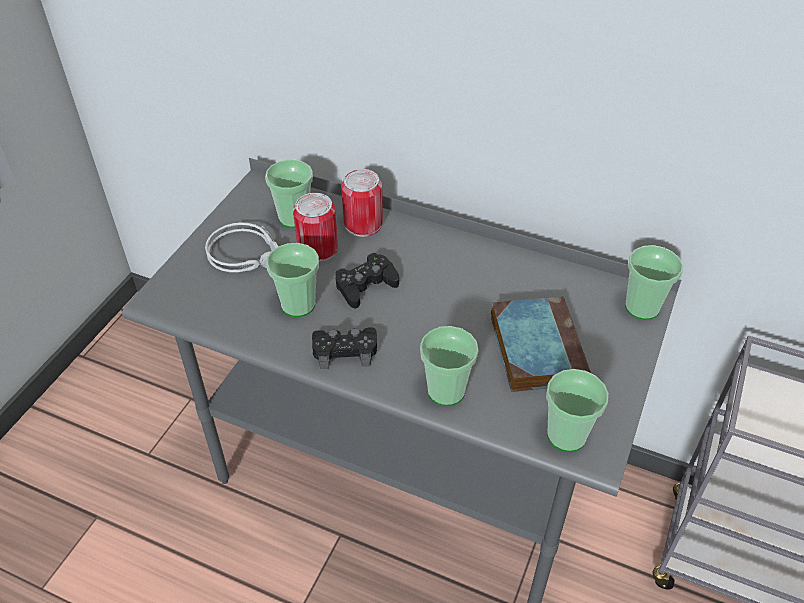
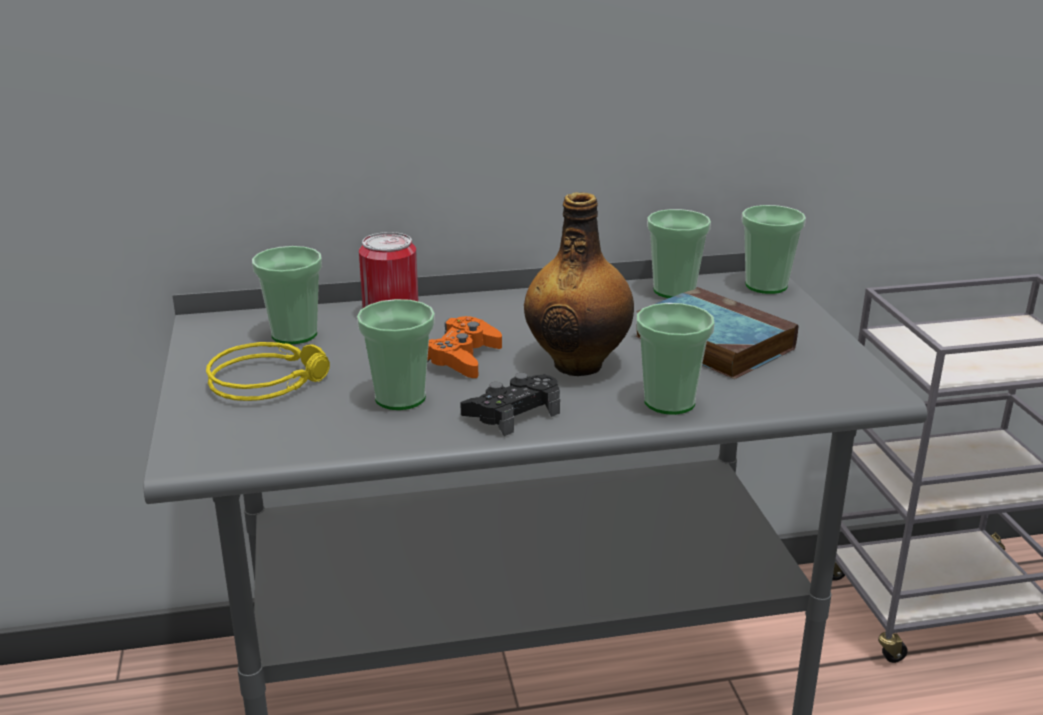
camera: 35 degrees left, 20 degrees down
(246, 253) = (269, 380): grey headphones -> yellow headphones
(318, 248) = (361, 348): can -> none
(366, 285) = (463, 358): black game controller -> orange game controller
(428, 325) = (578, 363): none -> bottle
(566, 435) = (830, 388): cup -> cup (674, 291)

